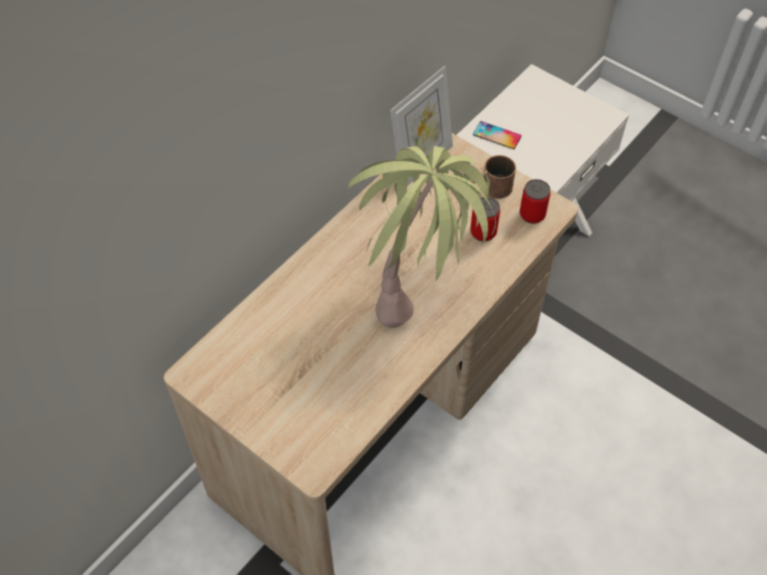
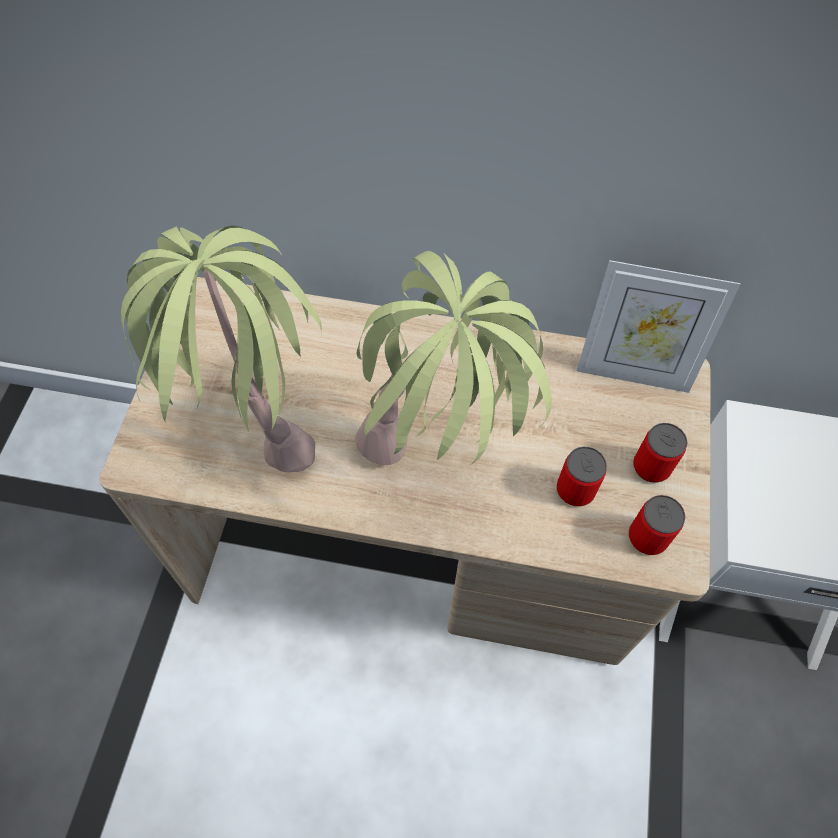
camera: 60 degrees right, 5 degrees up
(326, 384) = (251, 424): none -> potted plant
(490, 189) = (651, 467): brown mug -> can
(497, 135) = (778, 448): phone -> none

